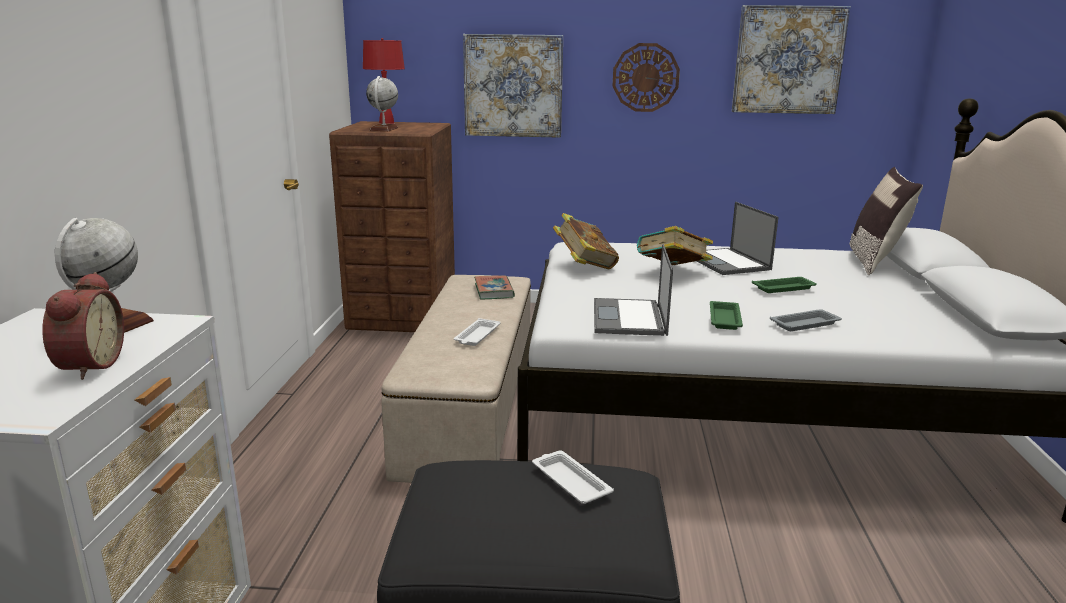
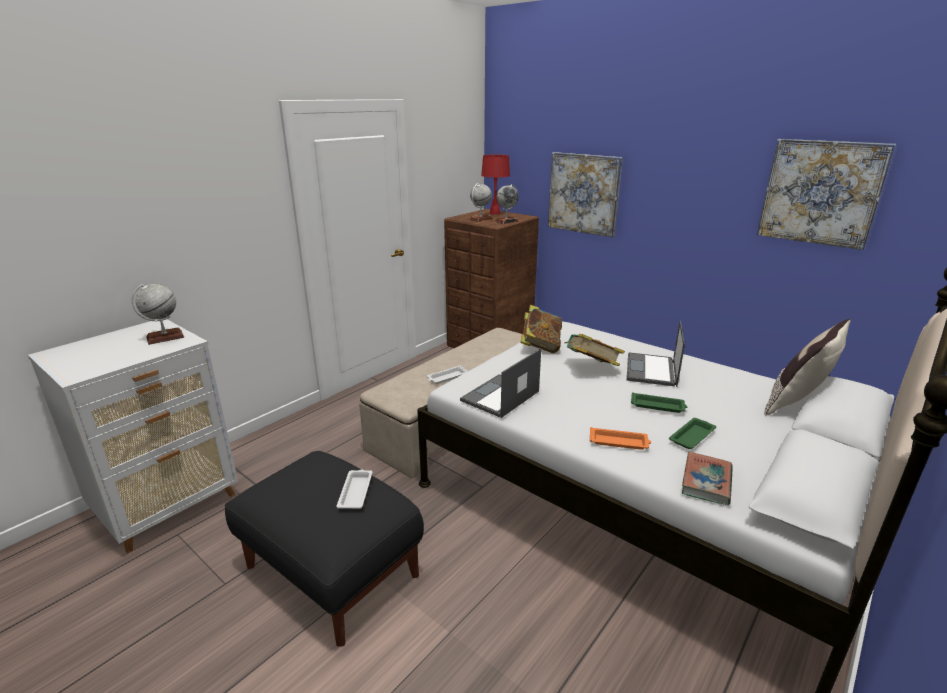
camera: 35 degrees right, 5 degrees up
(87, 366) = (125, 356): alarm clock -> none
(424, 128) = (507, 221): none -> globe
(494, 291) = (503, 346): book -> book (706, 482)
(645, 77) = (684, 196): wall clock -> none
(724, 318) = (564, 417): green tray -> green tray (692, 436)
(806, 324) = (619, 442): grey tray -> orange tray

